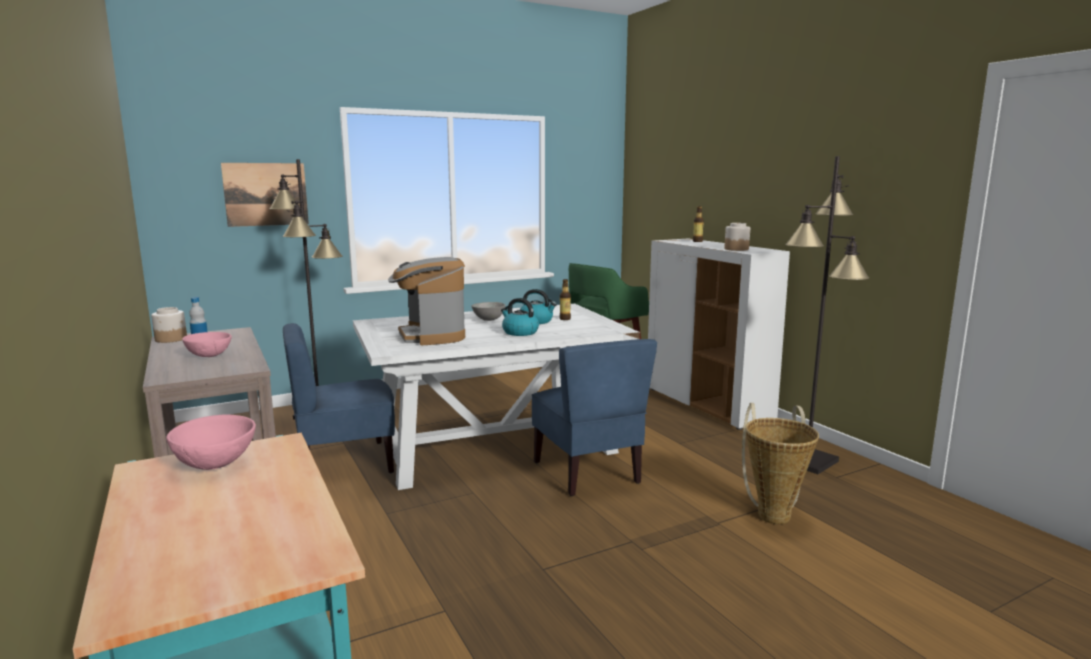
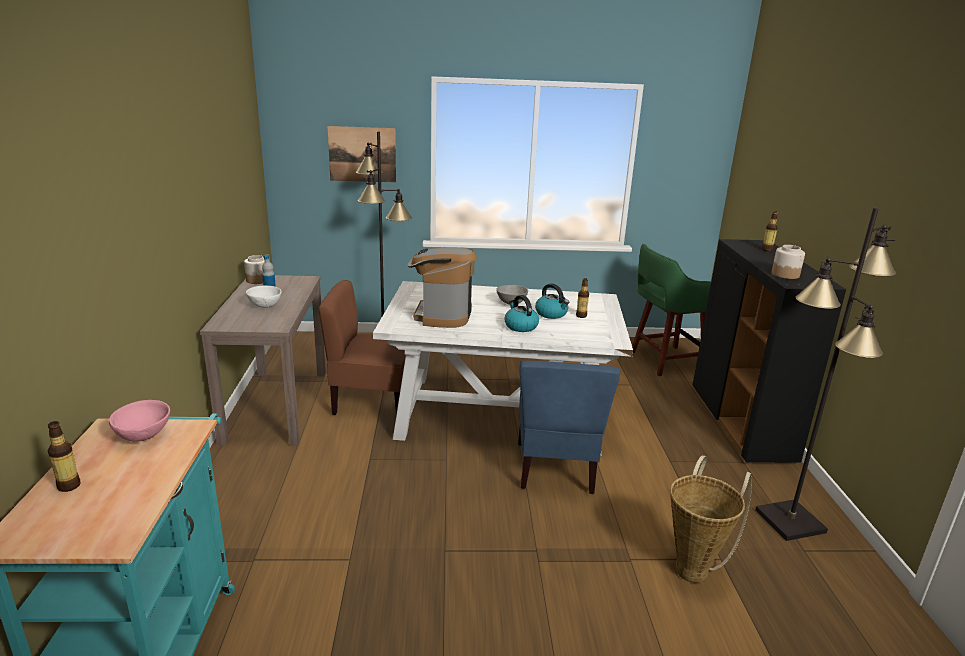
camera: 25 degrees right, 10 degrees up
(162, 530) = (69, 486): none -> bottle
(209, 355) = (265, 305): pink bowl -> white bowl
(345, 463) = (373, 402): blue chair -> brown chair
(707, 405) = (741, 423): white cabinet -> black cabinet

